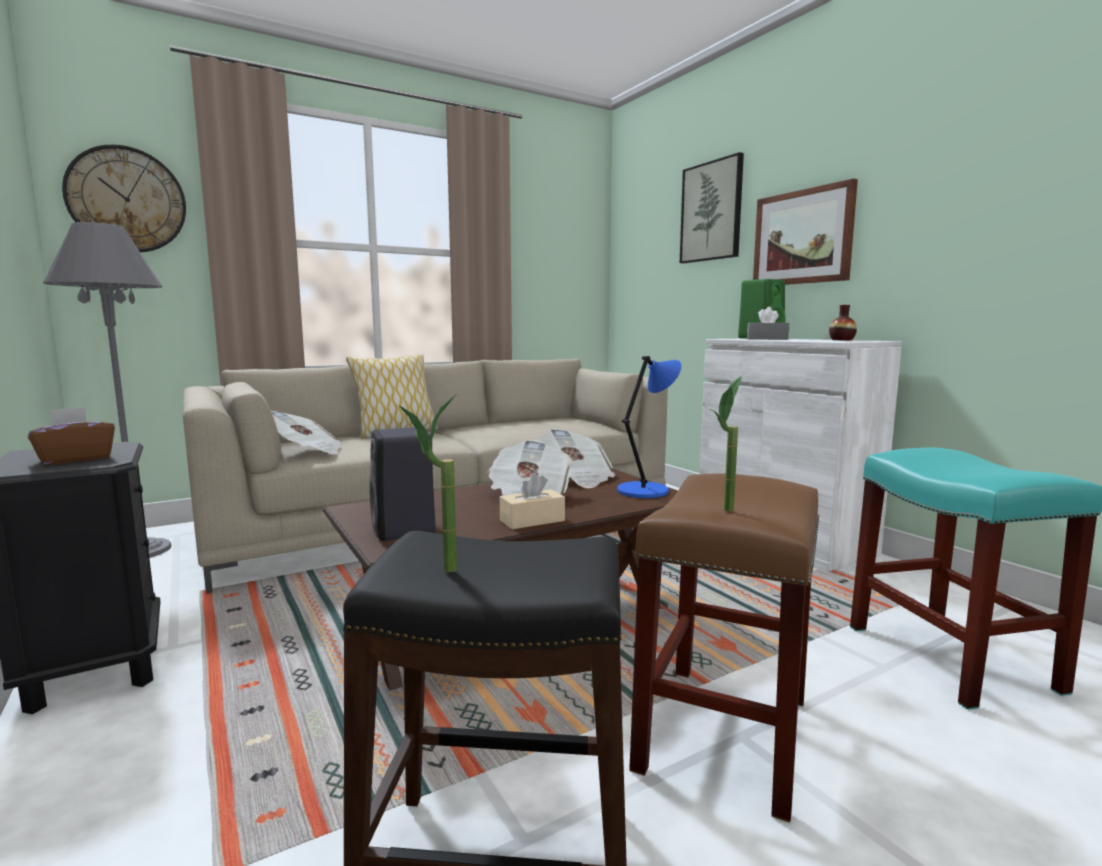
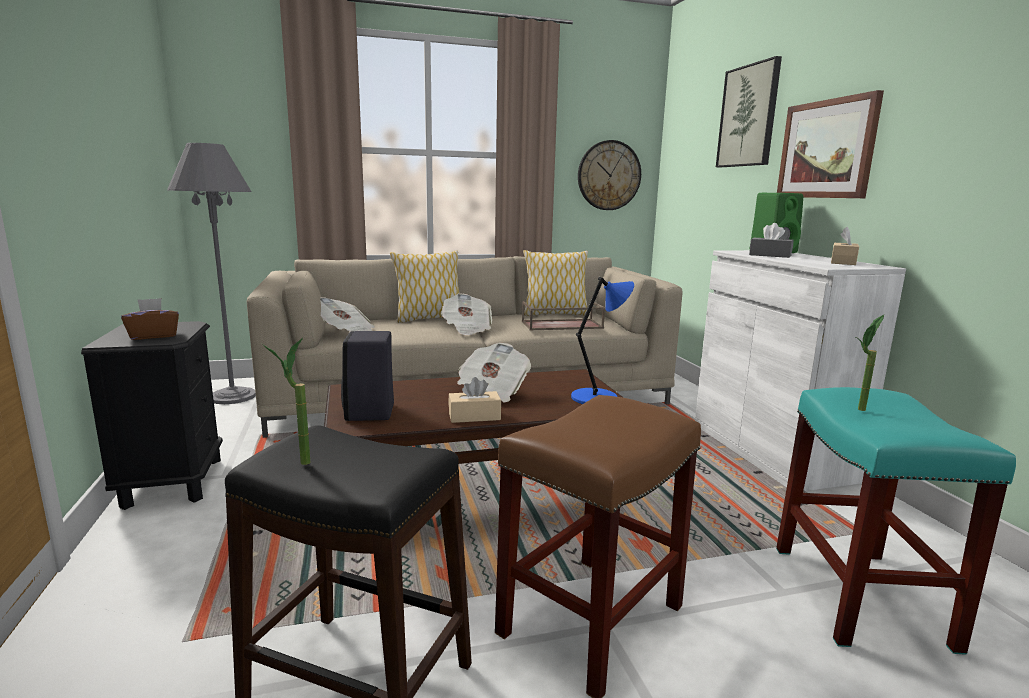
camera: 15 degrees right, 5 degrees up
(127, 200) = (233, 118): wall clock -> wall clock (609, 175)
(531, 420) = (554, 314): none -> pillow
(549, 429) = (561, 325): none -> brown tray
(575, 478) = (547, 378): newspaper -> newspaper (467, 329)
(725, 512) = (568, 439): potted plant -> potted plant (858, 411)
(842, 340) = (843, 262): vase -> beige tissue box

